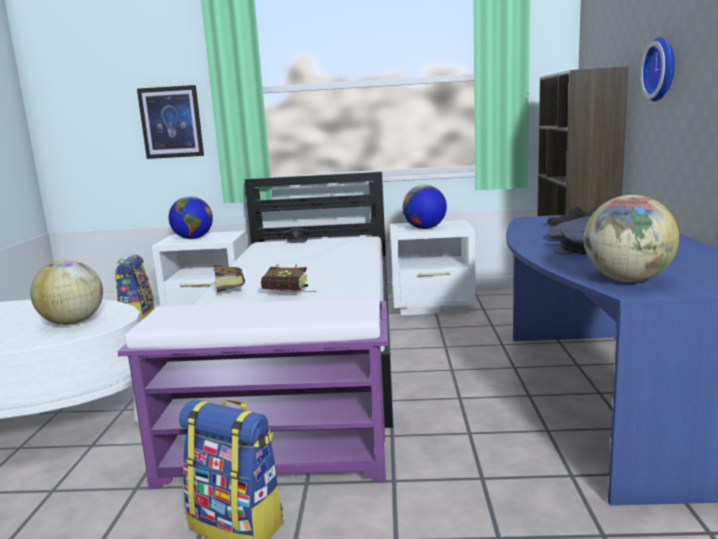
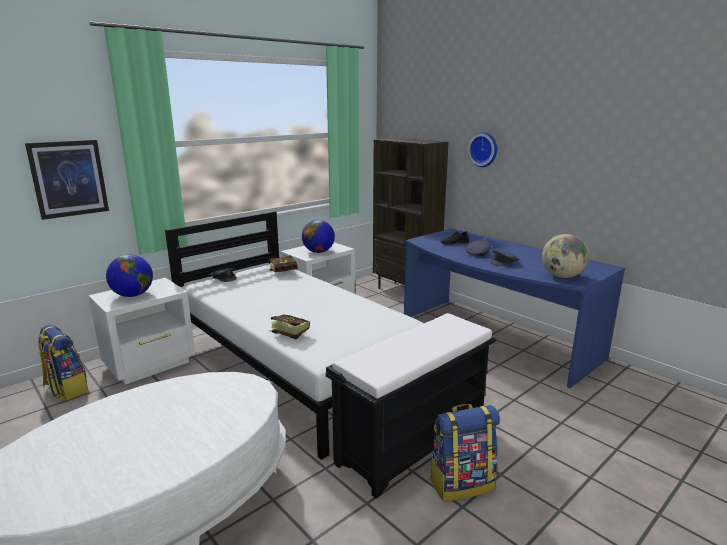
camera: 45 degrees left, 5 degrees up
(73, 322) = (222, 403): globe -> none
(276, 460) = (413, 441): purple bench -> black bench
(290, 293) = (341, 325): book -> book (286, 272)

